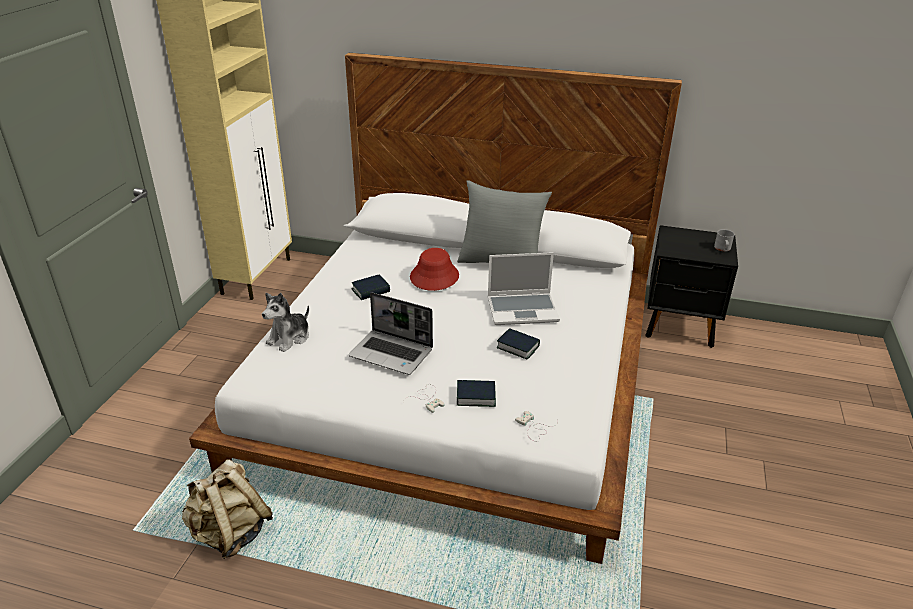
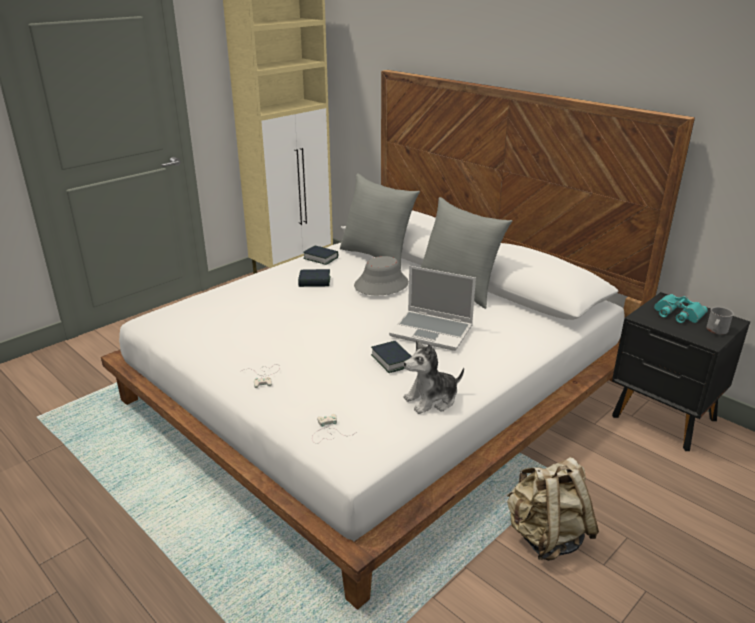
camera: 30 degrees right, 5 degrees down
(230, 533) = (91, 445): beige backpack -> beige backpack (546, 536)
(290, 338) = (213, 299): plush toy -> plush toy (432, 400)
(392, 353) = (275, 332): laptop -> none
(398, 247) = (377, 256): none -> grey pillow
(434, 277) = (381, 284): red hat -> grey hat
(475, 396) = (307, 388): book -> book (320, 258)
(687, 241) = (677, 313): none -> turquoise binoculars

